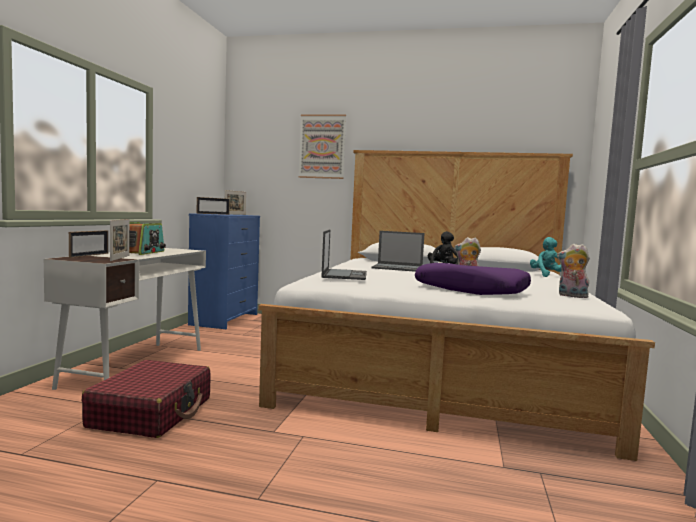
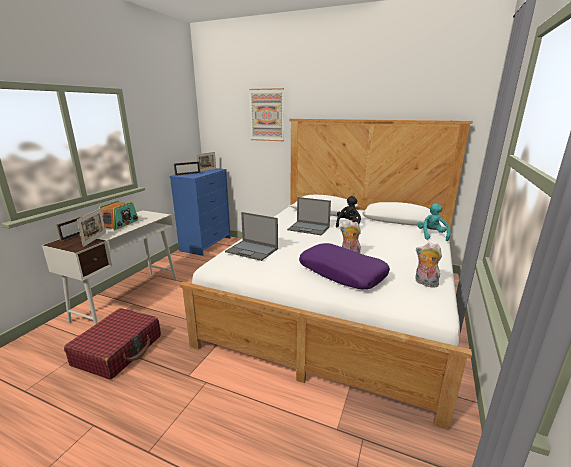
camera: 10 degrees right, 15 degrees up
(344, 275) = (252, 250): laptop -> laptop turned 105 degrees clockwise

